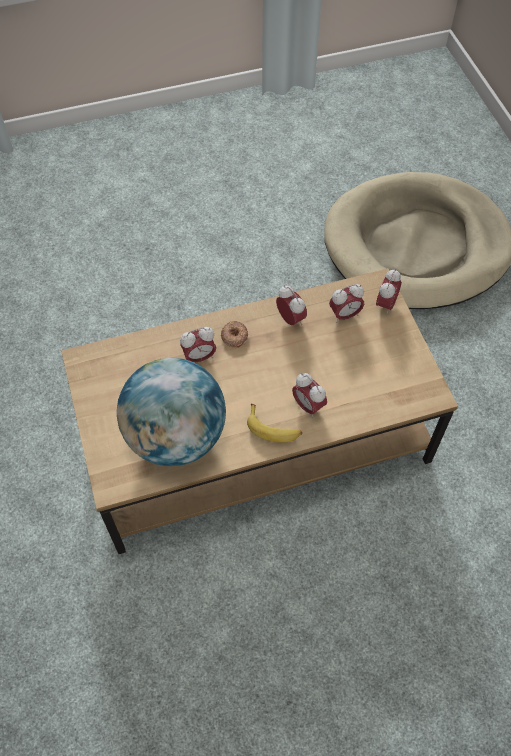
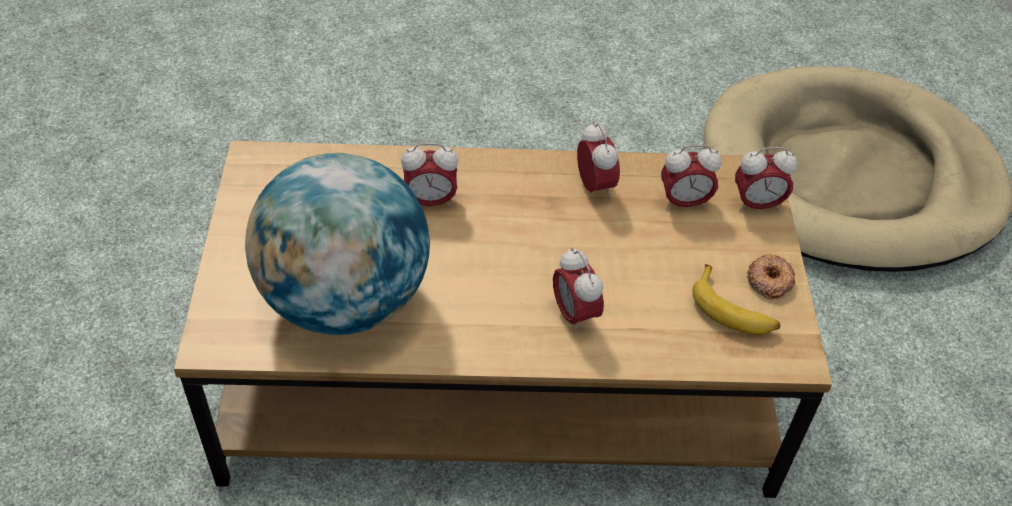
camera: 15 degrees right, 10 degrees down
(234, 336) = (496, 187): donut -> donut (769, 280)
(273, 428) = (505, 332): banana -> banana (733, 310)
(385, 304) = (756, 205): alarm clock -> alarm clock turned 45 degrees clockwise

